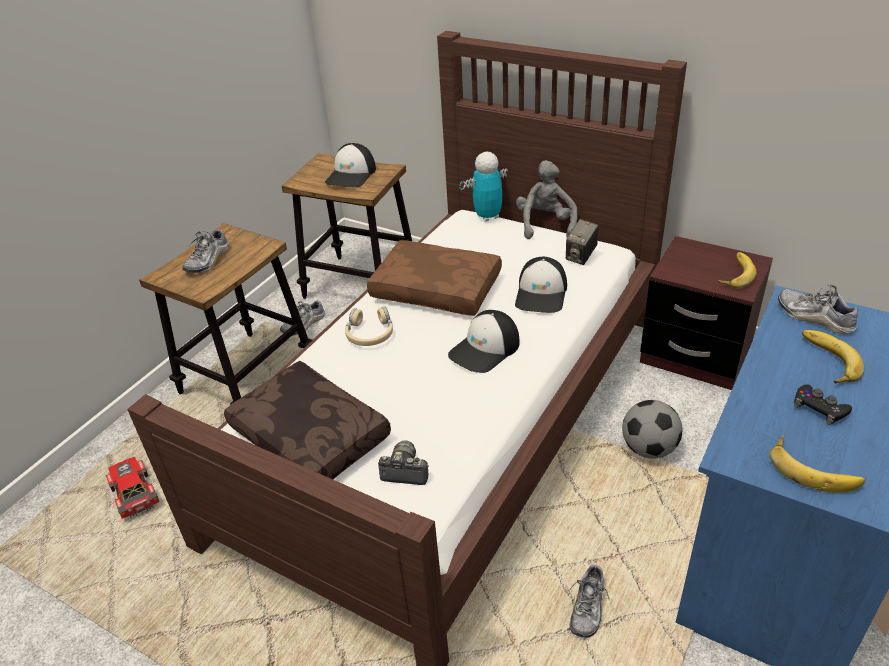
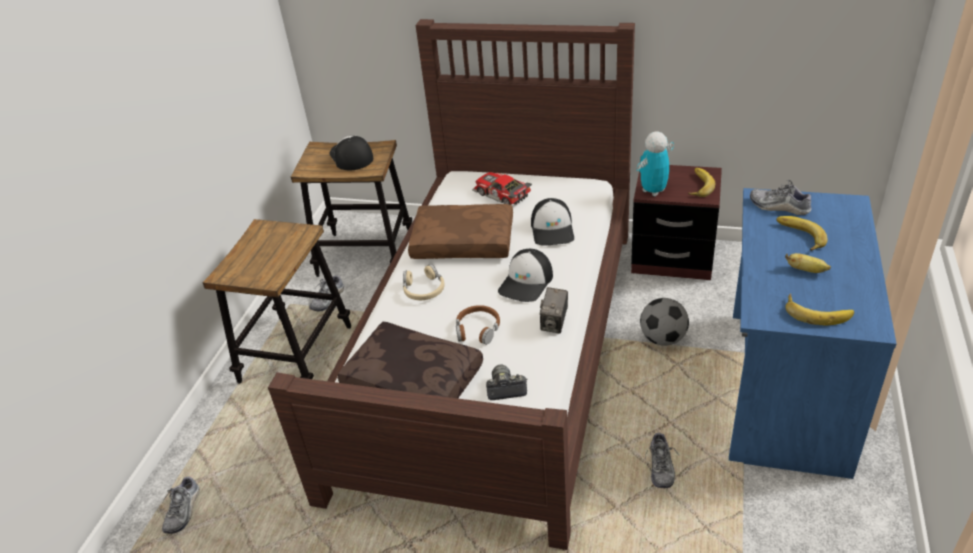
camera: 15 degrees left, 0 degrees up
(132, 494) = (236, 476): toy car -> toy car (501, 195)
(208, 260) = (258, 254): shoe -> shoe (183, 511)
(351, 175) = (351, 156): cap -> cap turned 150 degrees clockwise
(406, 392) = (477, 329): none -> brown headphones
(487, 216) = (478, 173): toy robot -> toy robot (653, 191)
(546, 225) = (531, 172): grey plush toy -> none
(581, 257) = (571, 193): camera -> camera (554, 323)
(819, 408) = (806, 270): black game controller -> banana

